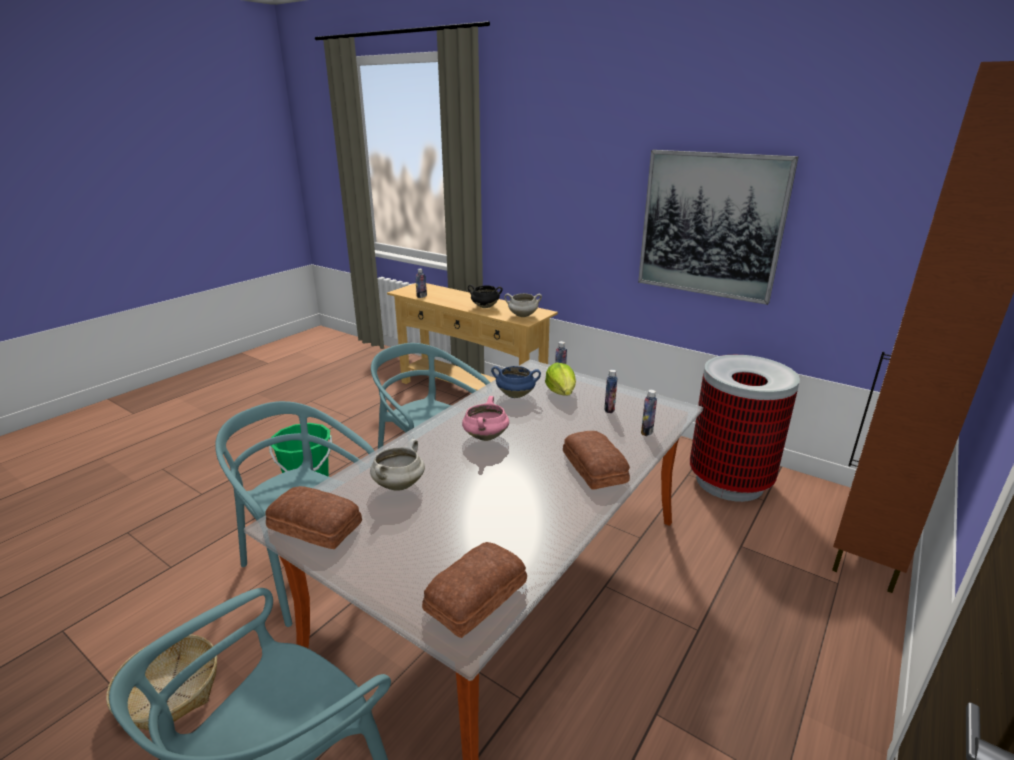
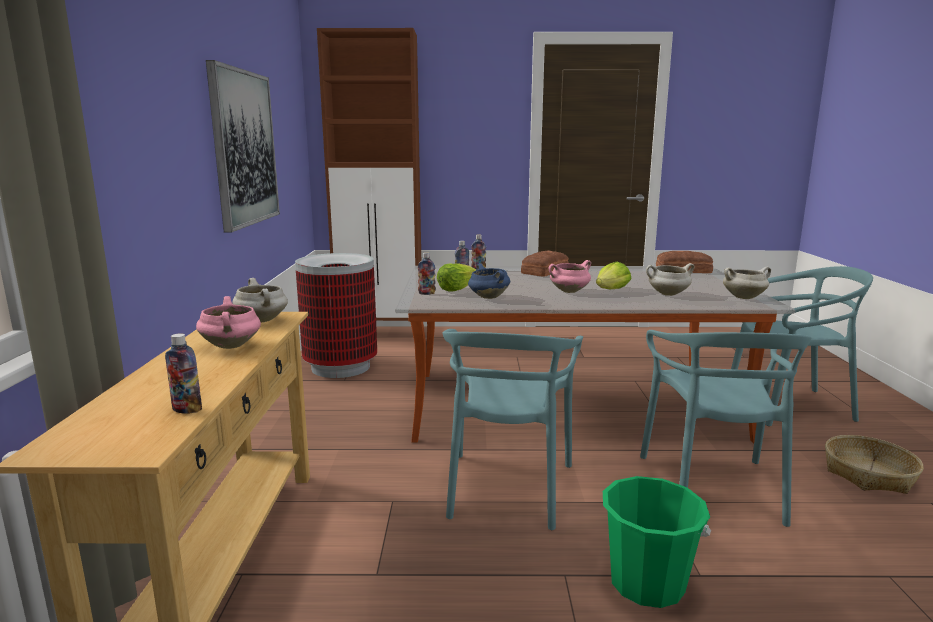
camera: 125 degrees left, 10 degrees down
(314, 527) = (744, 297): bread -> white cooking pot
(458, 460) = (611, 290): none -> lettuce
(484, 307) = (232, 346): black cooking pot -> pink cooking pot

